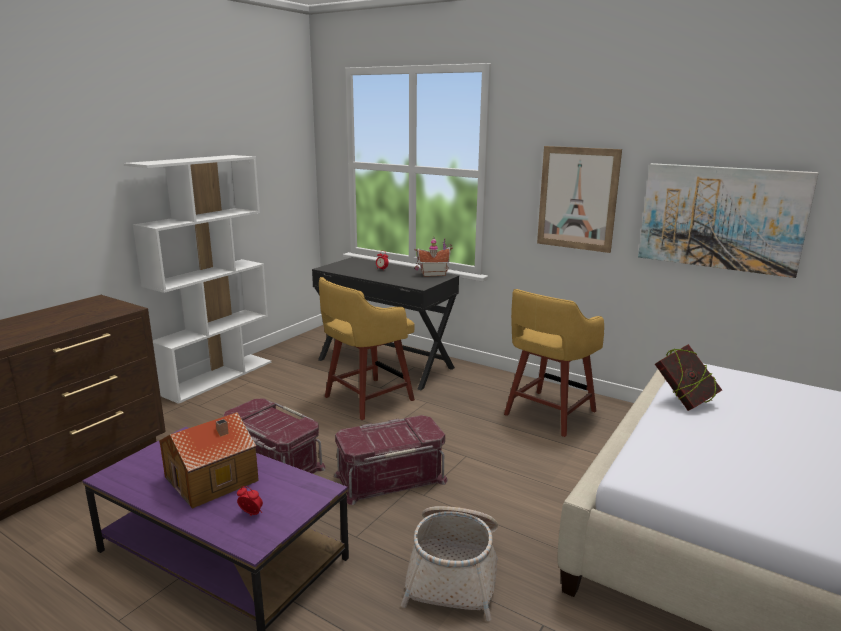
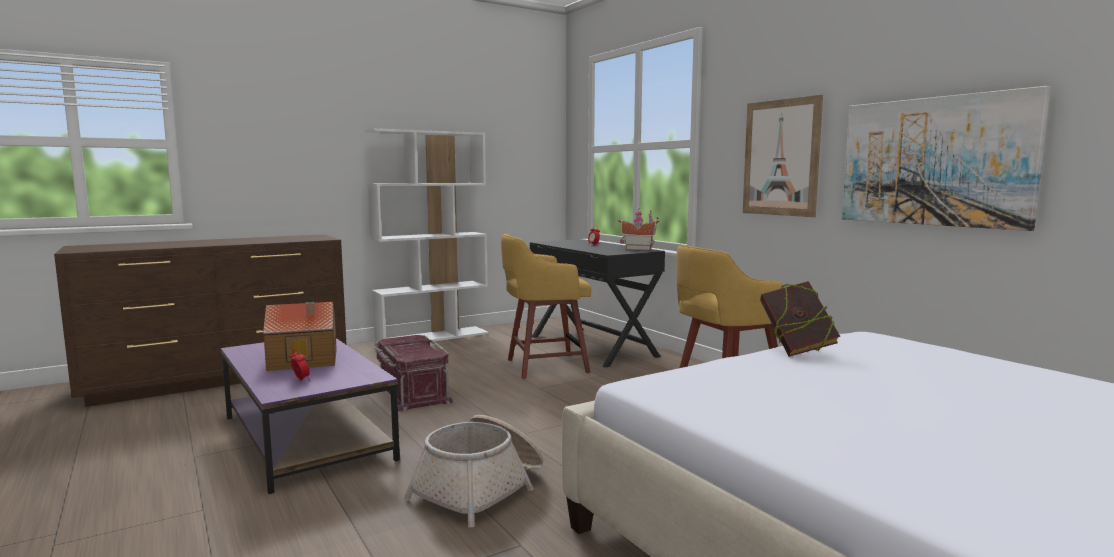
camera: 25 degrees right, 10 degrees down
(390, 477) = (501, 418): red storage box -> none

